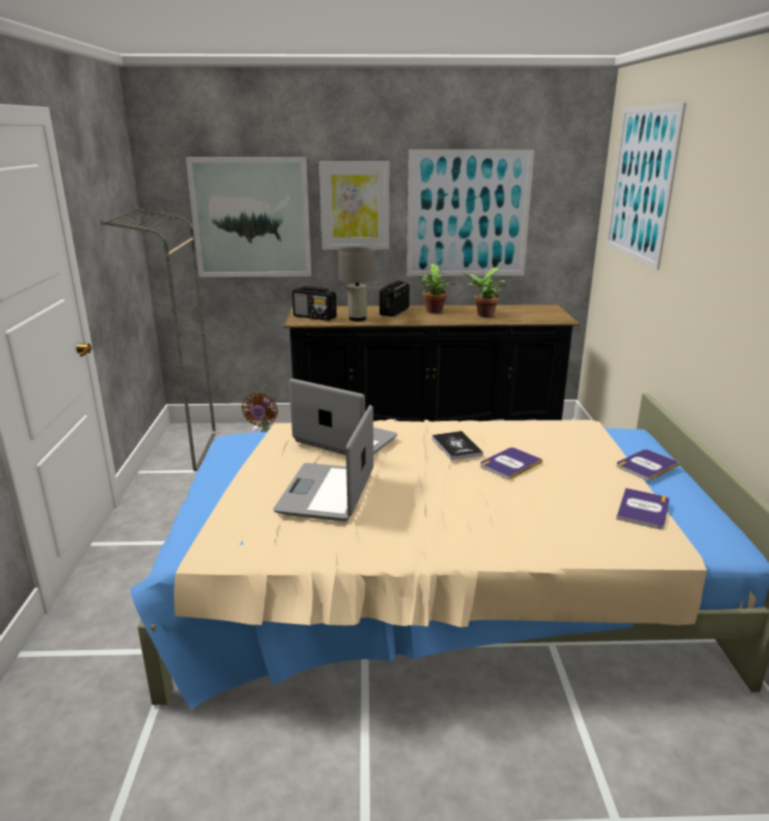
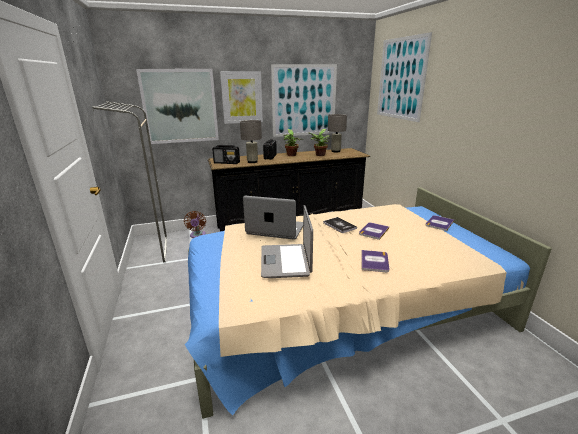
camera: 15 degrees left, 0 degrees up
(520, 309) = (335, 151): none -> grey table lamp
(643, 509) = (455, 245): book -> book (374, 261)

